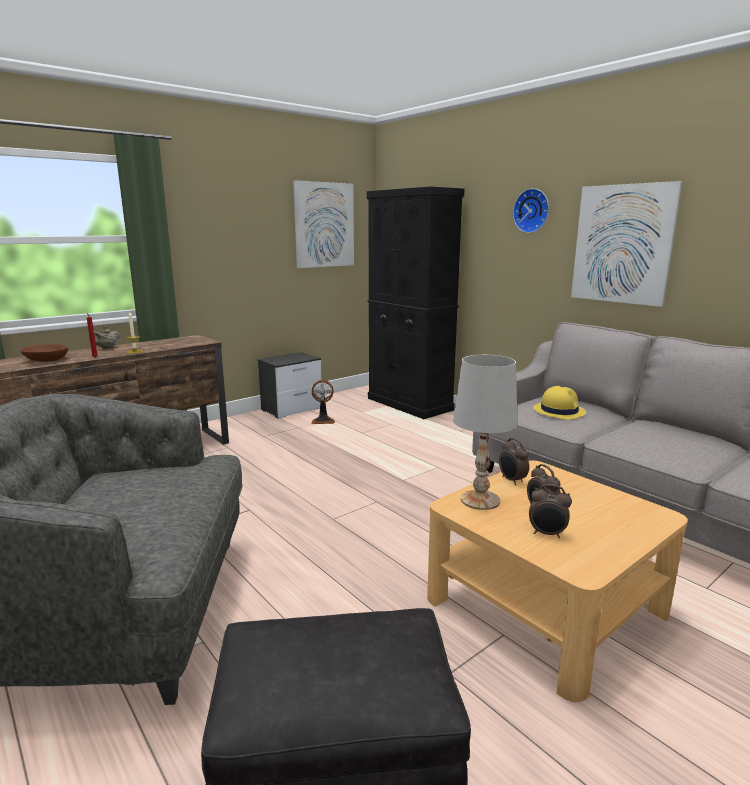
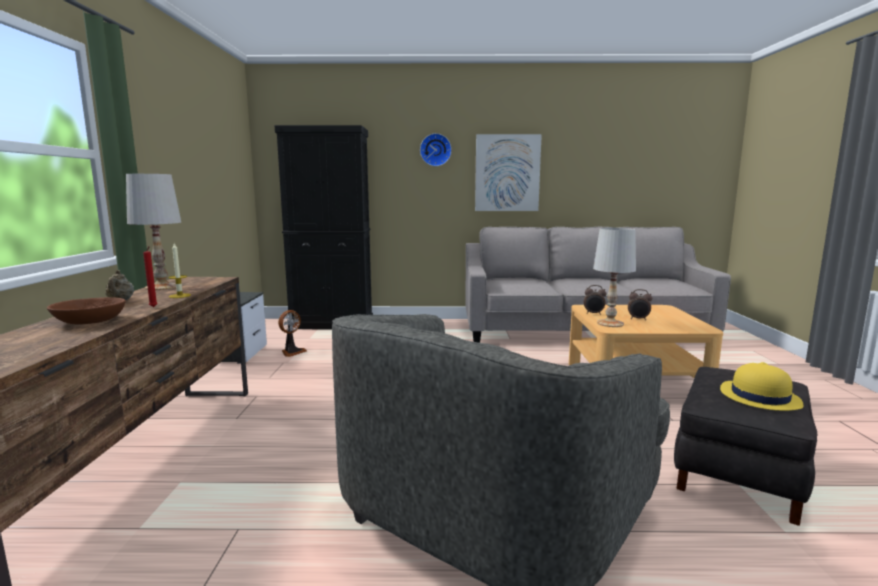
camera: 50 degrees left, 5 degrees down
(158, 342) = (162, 287): none -> white table lamp
(324, 225) = (226, 156): picture -> none
(547, 534) = (663, 324): alarm clock -> none
(559, 411) = (520, 283): yellow hat -> yellow hat (759, 397)

